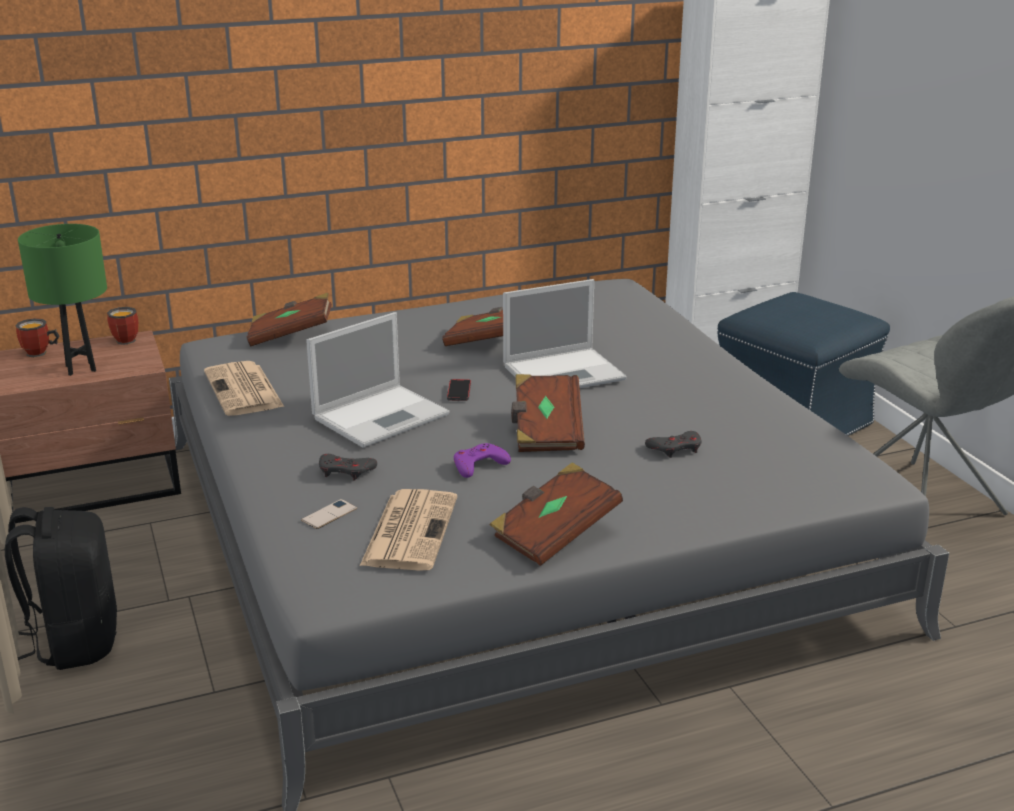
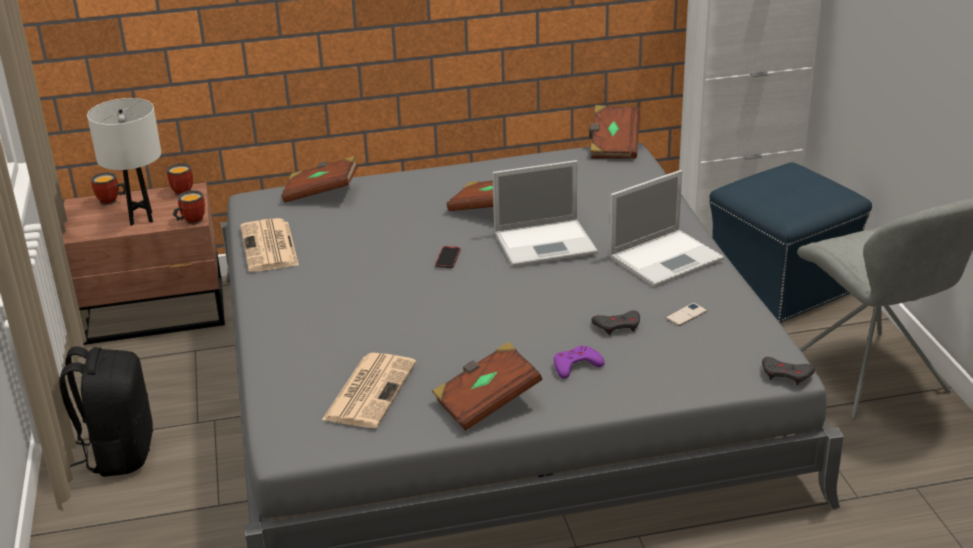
camera: 10 degrees right, 5 degrees up
(81, 368) = (141, 218): green table lamp -> white table lamp
(142, 368) = (190, 221): none -> mug
(329, 514) = (309, 371): phone -> phone (686, 314)
(346, 471) = (333, 331): grey game controller -> grey game controller (786, 374)
(382, 415) = (376, 279): laptop -> laptop (667, 257)
(479, 465) = (443, 332): purple game controller -> purple game controller (576, 366)
(546, 431) = (510, 303): brown book -> brown book (613, 146)

